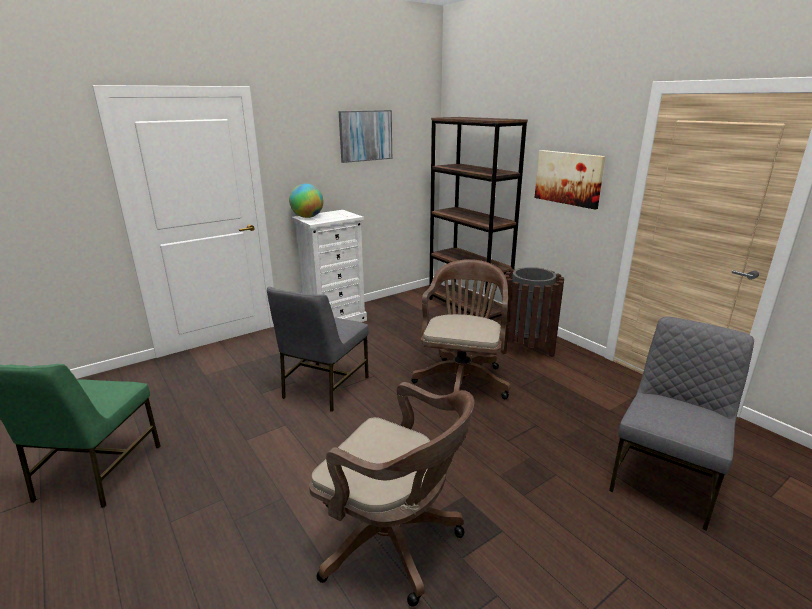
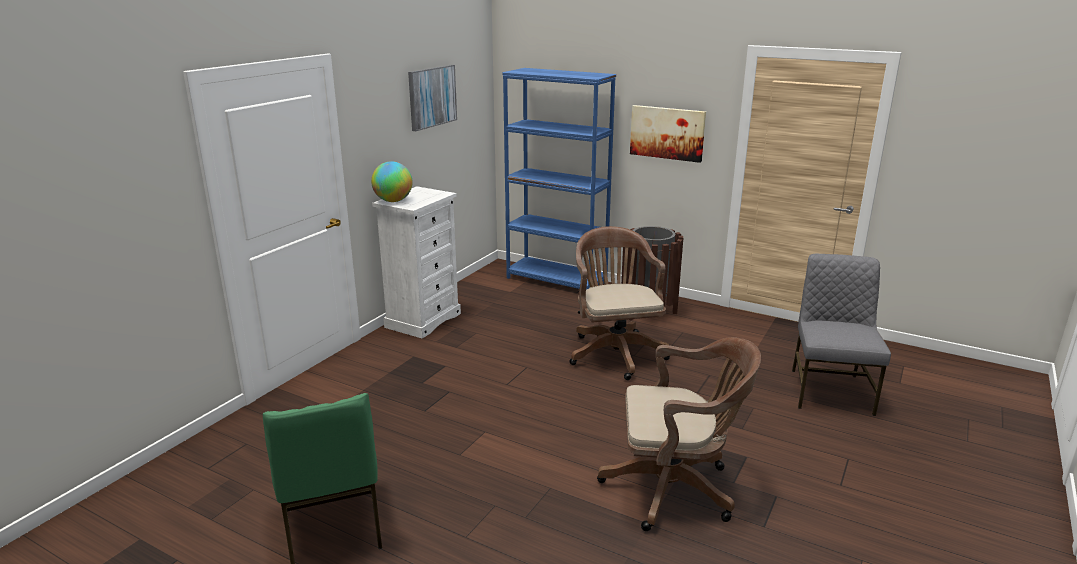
camera: 25 degrees left, 0 degrees up
(324, 387) = (487, 389): grey chair -> none
(468, 308) = (556, 280): brown bookcase -> blue bookcase

